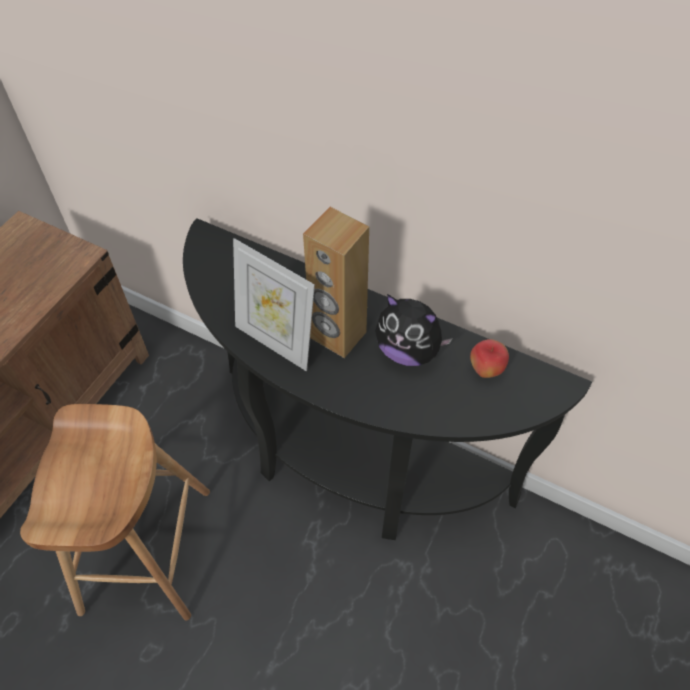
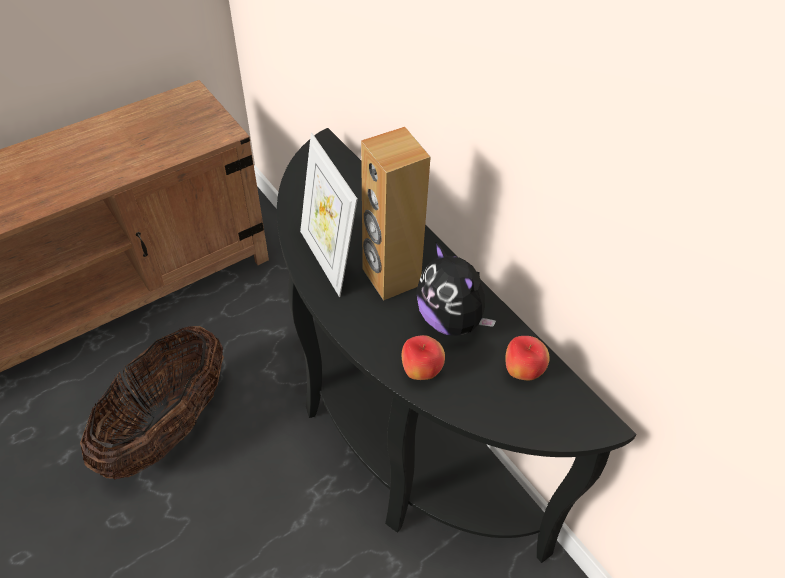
camera: 25 degrees right, 5 degrees down
(146, 549) = (168, 427): brown stool -> basket
(410, 405) = (421, 371): none -> apple

